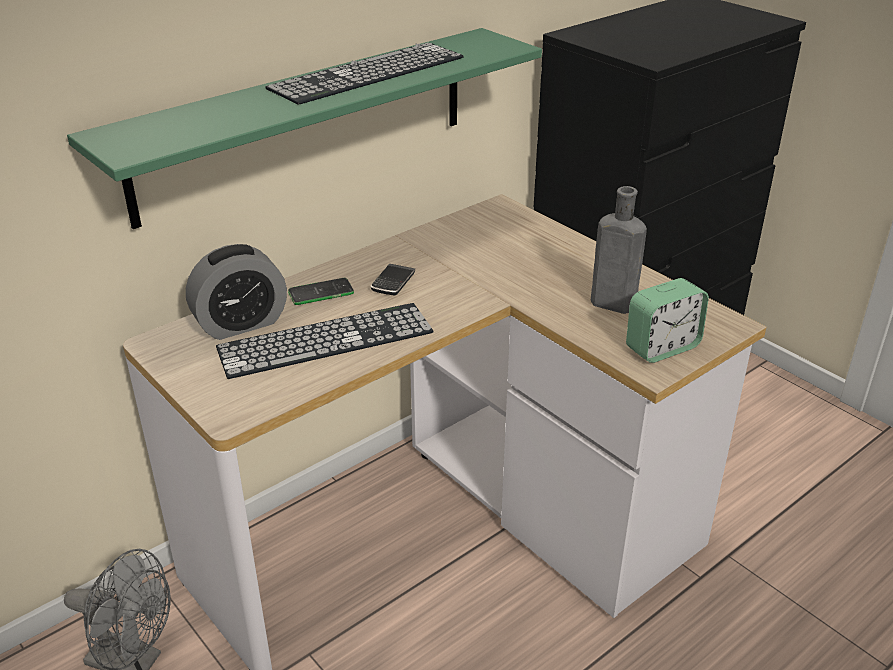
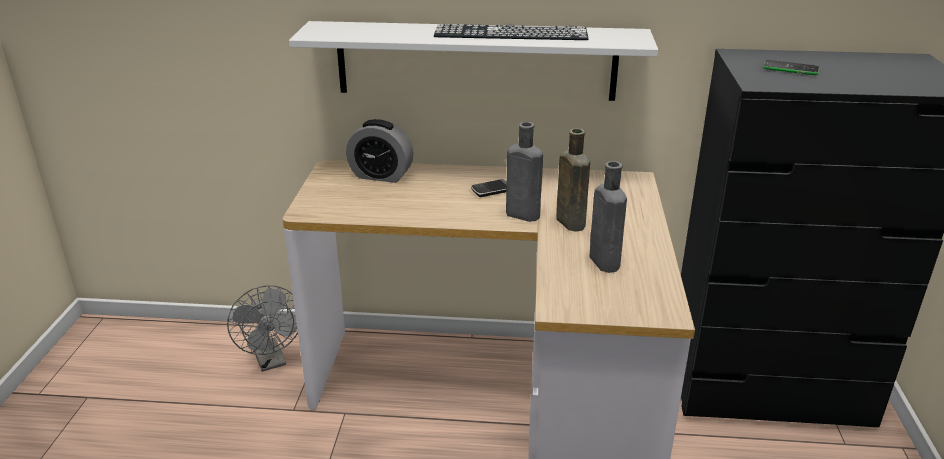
camera: 45 degrees right, 5 degrees down
(306, 123) = (476, 61): green shelf -> white shelf
(321, 292) = (444, 179): phone -> phone (791, 69)
(326, 340) = (405, 201): keyboard -> none
(465, 294) = (520, 214): none -> grey bottle
(519, 279) = (569, 222): none -> brown bottle
(662, 347) = (588, 300): alarm clock -> none

